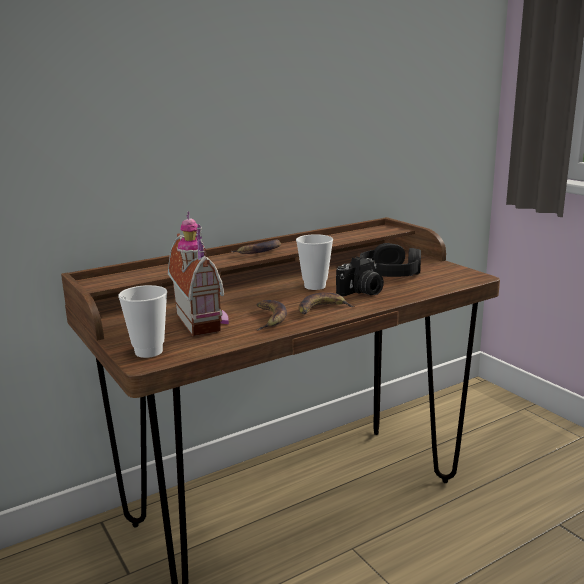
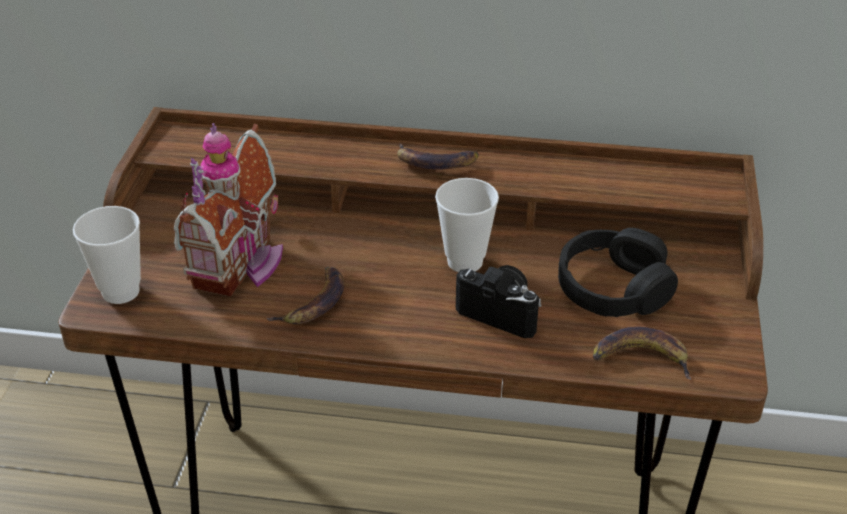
camera: 40 degrees right, 20 degrees up
(322, 309) = (399, 320): banana -> banana (640, 358)
(361, 292) = (502, 312): camera -> camera turned 150 degrees counterclockwise

